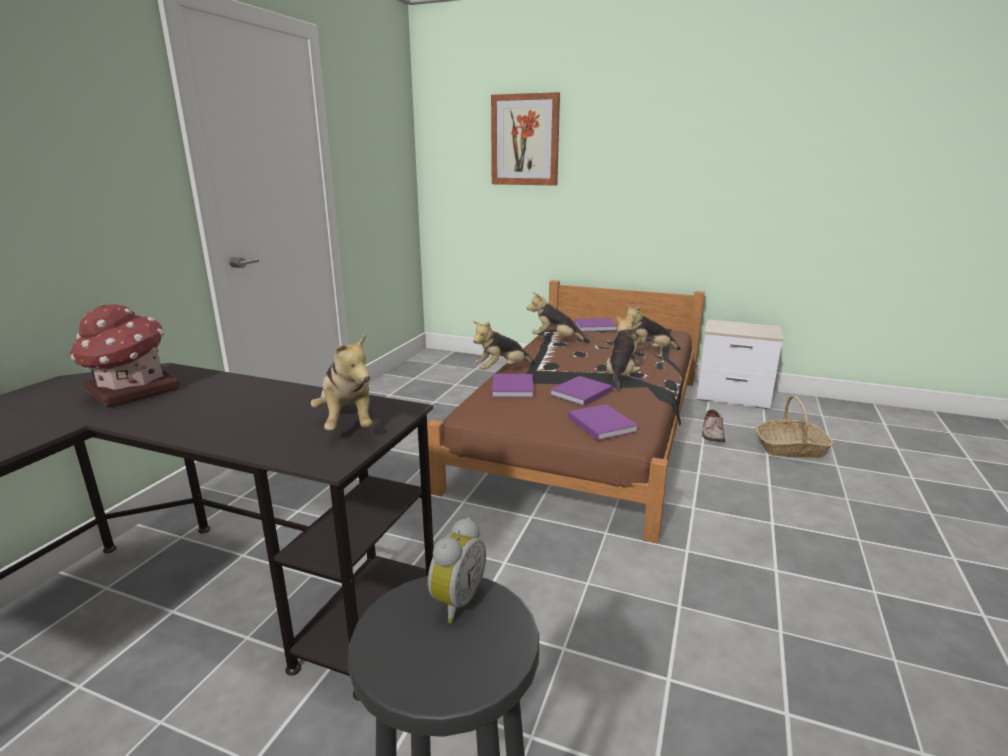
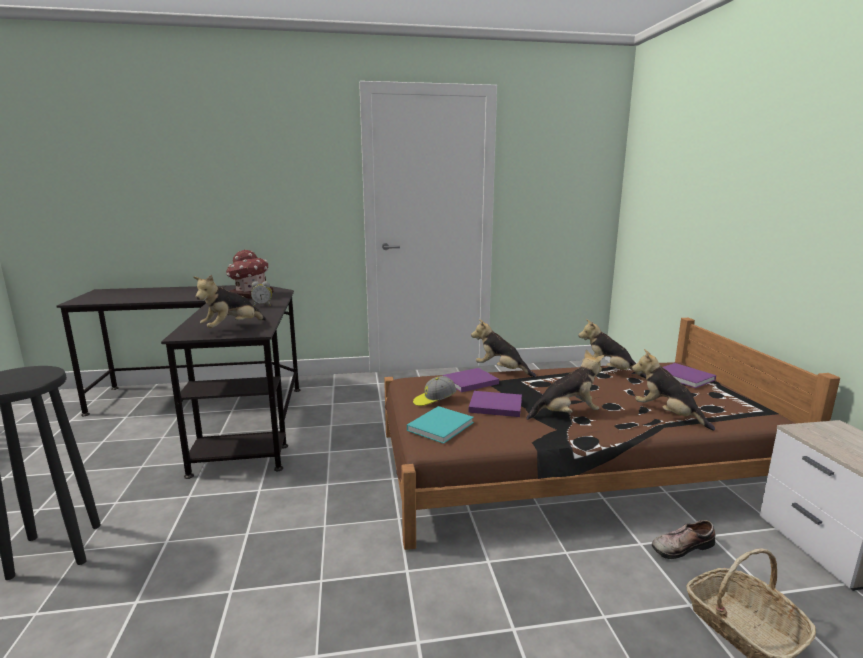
camera: 60 degrees right, 5 degrees down
(455, 601) = (38, 376): alarm clock -> alarm clock (263, 305)
(525, 140) = (692, 164): picture -> none
(539, 413) = (434, 400): none -> cap
(556, 340) = (609, 371): plush toy -> plush toy turned 45 degrees counterclockwise
(600, 423) = (441, 426): purple book -> turquoise book

